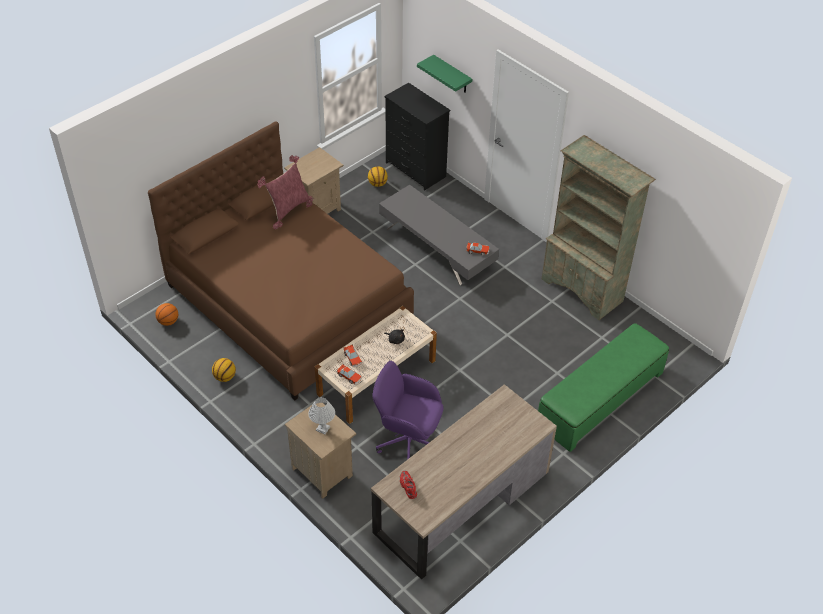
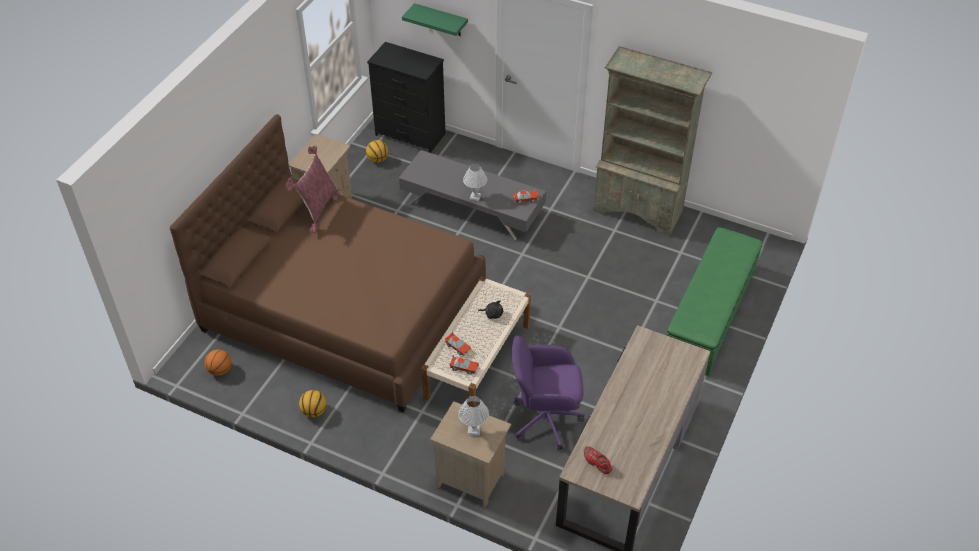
camera: 20 degrees left, 0 degrees up
(435, 237) = (475, 196): none -> white table lamp

